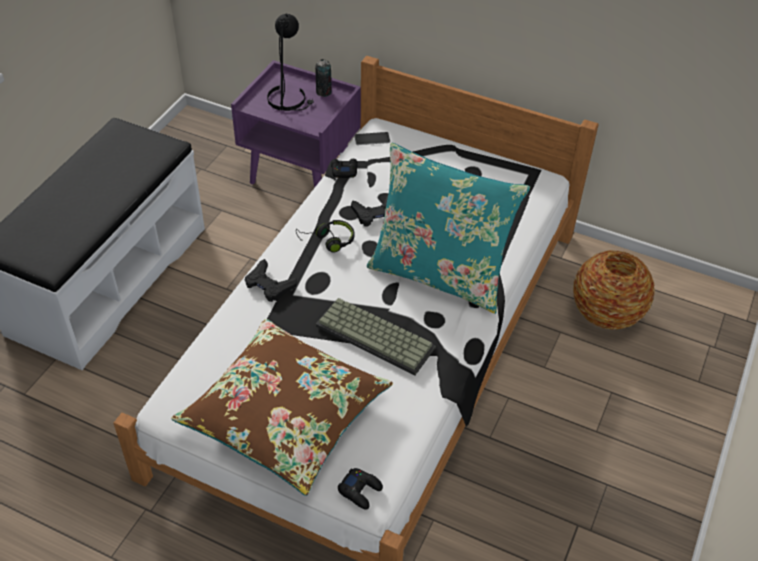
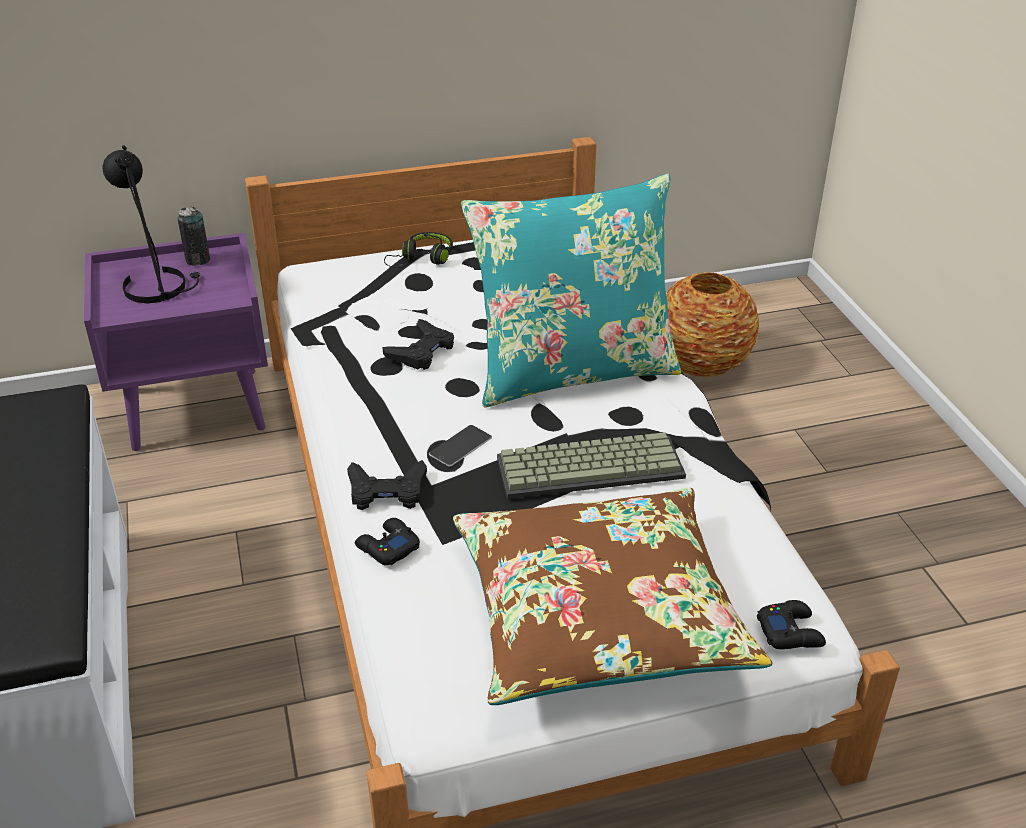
camera: 40 degrees left, 10 degrees down
(328, 241) = (400, 406): black headphones -> black headphones (422, 259)
(344, 170) = (323, 329): black game controller -> black game controller (387, 547)
(372, 139) = (314, 284): phone -> phone (460, 446)

